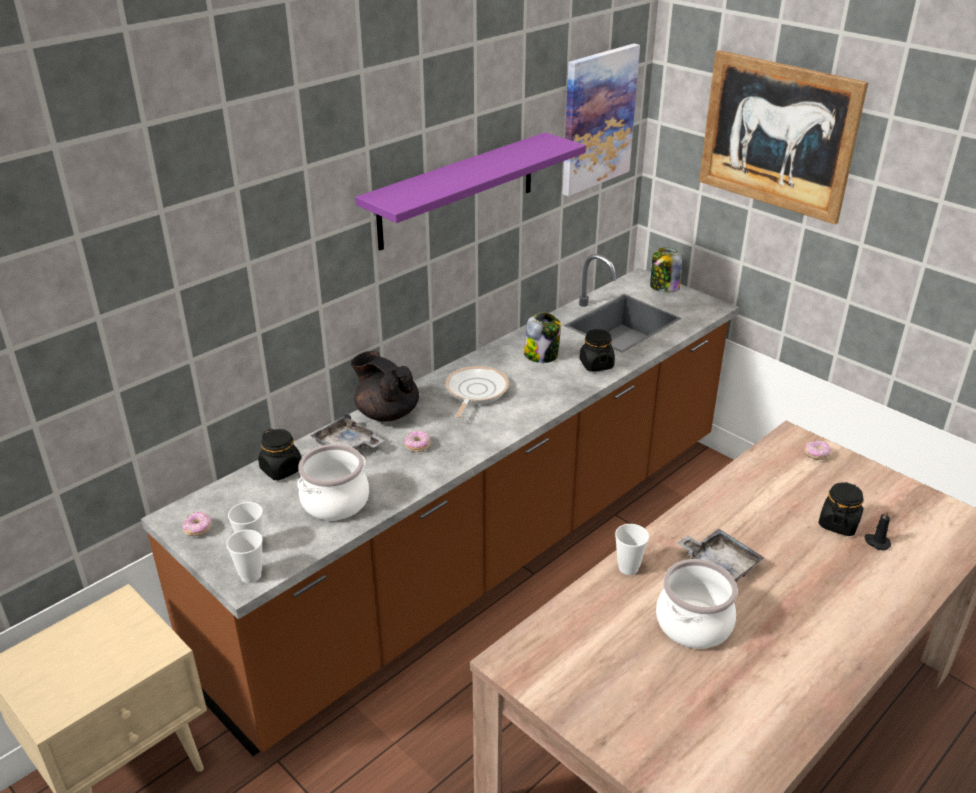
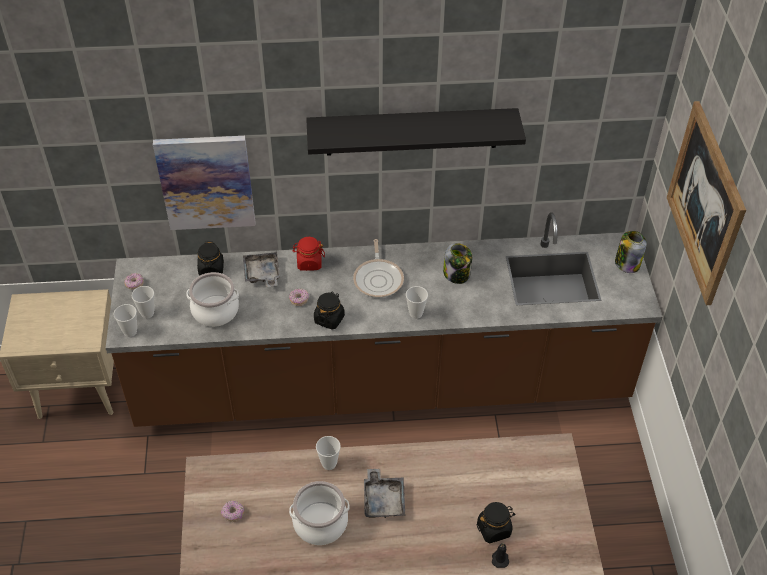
camera: 40 degrees right, 15 degrees up
(386, 413) = (309, 263): black teapot -> red jar
(457, 190) = (412, 131): purple shelf -> black shelf
(475, 392) = (378, 279): frying pan -> frying pan turned 120 degrees clockwise
(547, 399) = (416, 313): none -> cup
(596, 364) = (484, 305): black jar -> black jar (329, 319)
(597, 119) = (589, 108): picture -> picture (206, 182)
(816, 455) = (553, 473): donut -> donut (233, 514)

